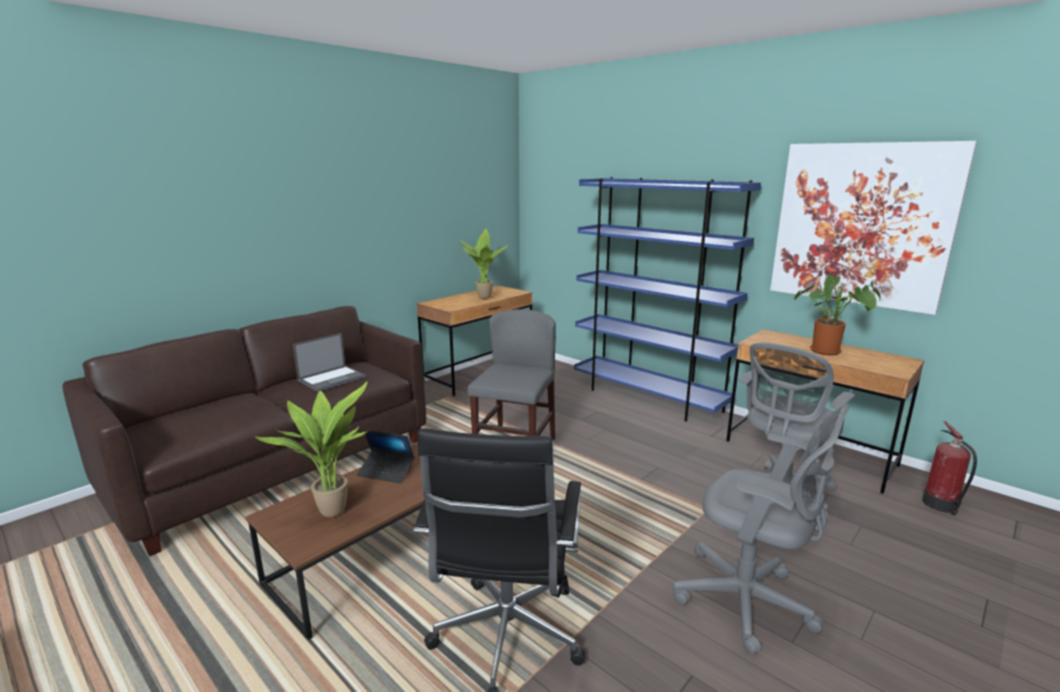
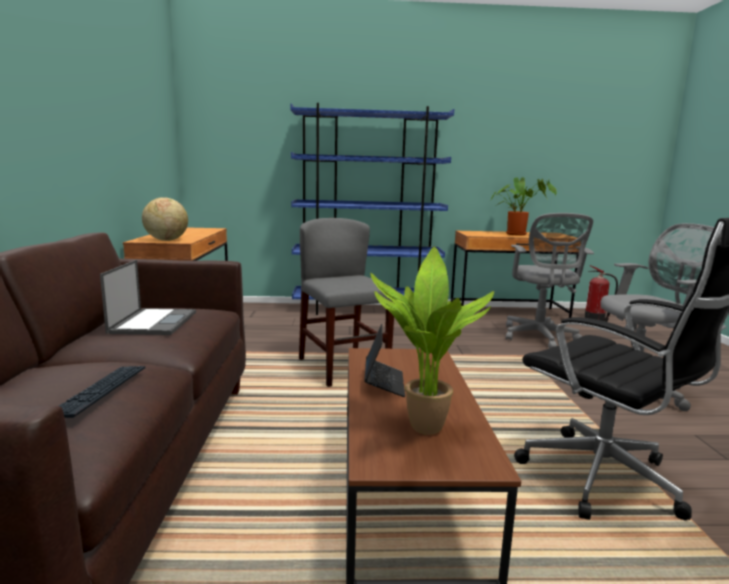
camera: 45 degrees left, 5 degrees down
(220, 419) = (101, 391): none -> keyboard
(386, 471) = (384, 383): laptop -> laptop turned 60 degrees counterclockwise
(445, 305) = (166, 240): none -> globe
(482, 297) = (188, 233): potted plant -> none
(861, 224) = (515, 145): picture -> none

